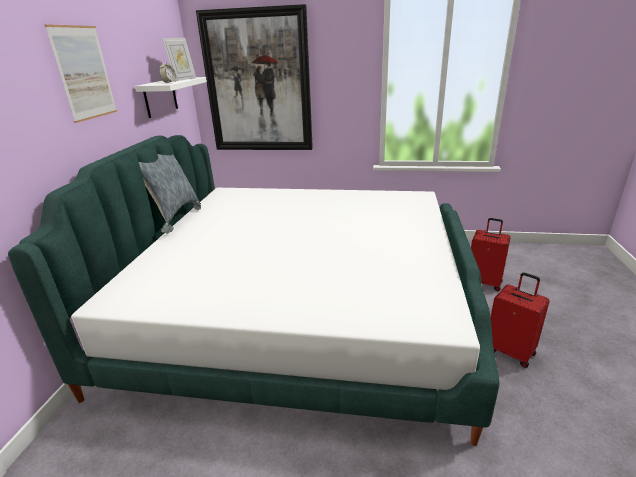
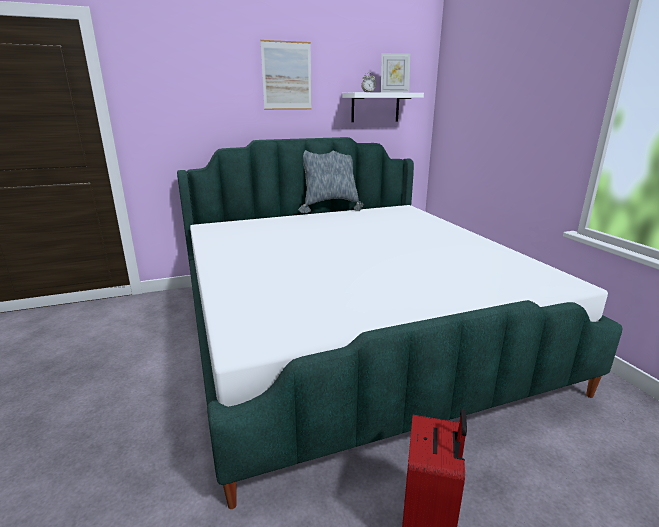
camera: 60 degrees right, 5 degrees down
(258, 83) = (478, 104): picture -> none
(484, 282) = (586, 468): red suitcase -> none

